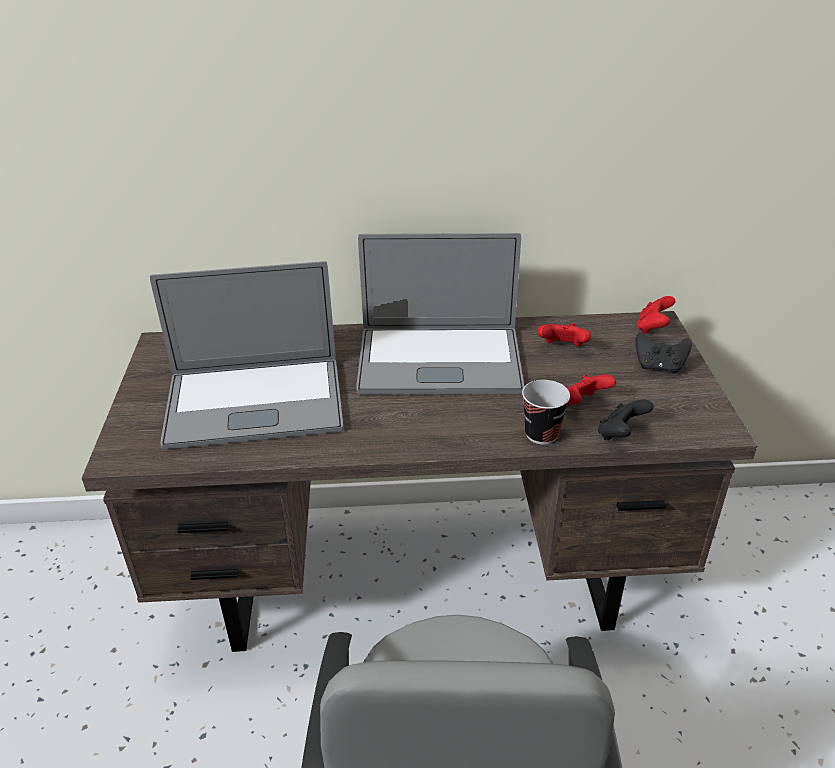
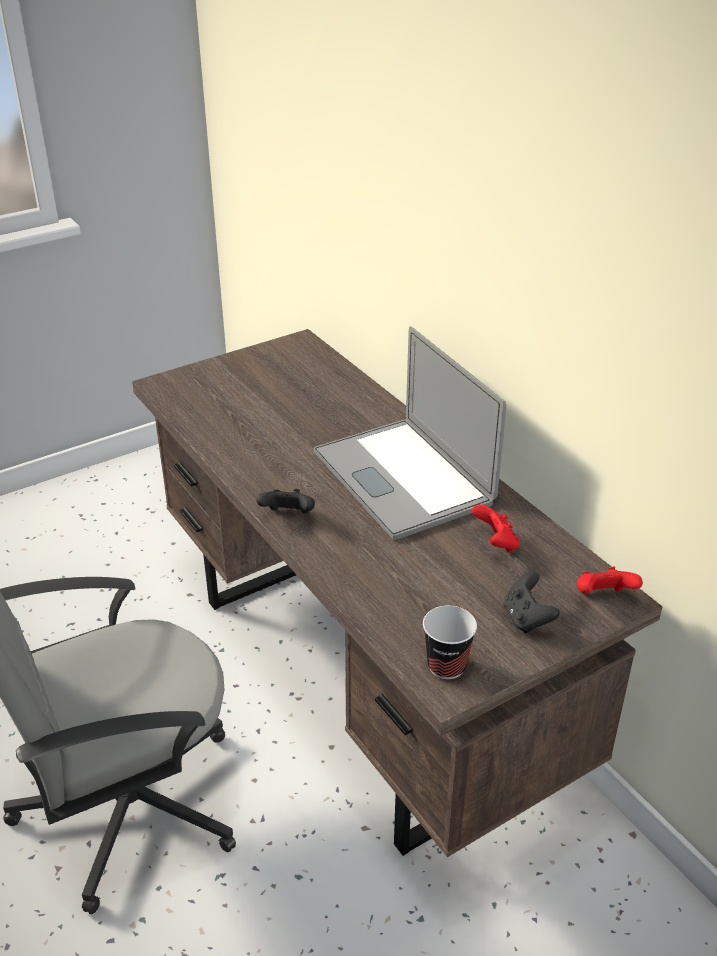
camera: 60 degrees right, 0 degrees up
(254, 402) = (263, 411): laptop -> none
(541, 434) = (341, 568): cup -> cup (446, 666)
(582, 404) = (409, 581): red game controller -> none
(620, 434) = (380, 618): black game controller -> black game controller (288, 516)

